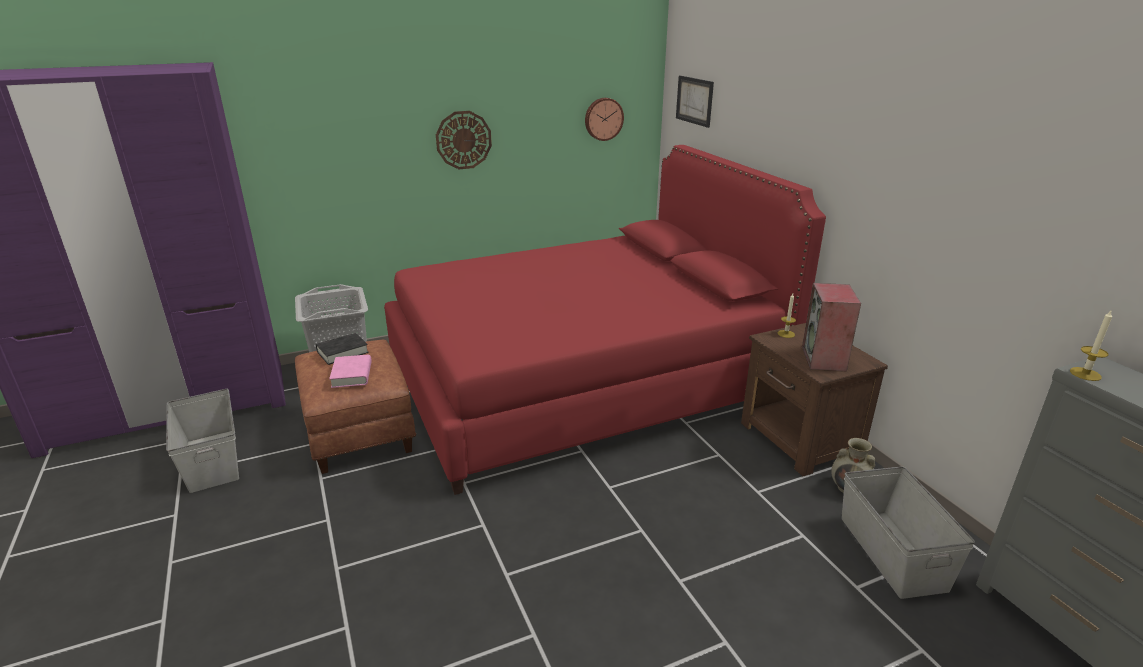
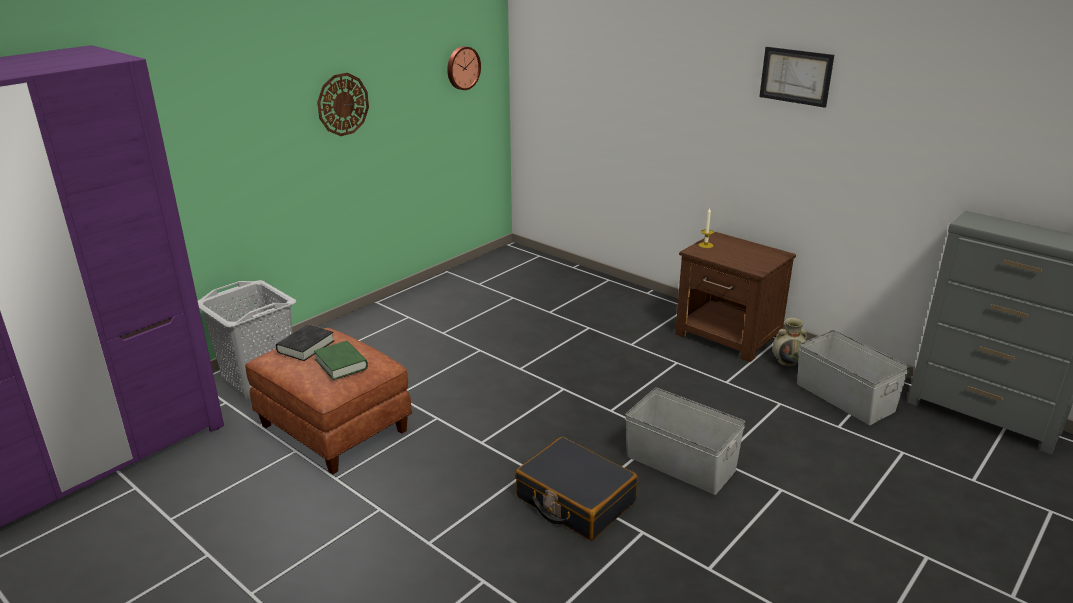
camera: 25 degrees left, 0 degrees up
(211, 460) = (193, 497): grey storage box -> grey storage box (680, 463)
(352, 375) = (341, 364): pink book -> green book
(497, 573) = (575, 500): none -> black suitcase
(581, 380) = (512, 331): red bed -> none
(694, 100) = (553, 43): picture -> picture (796, 76)
(824, 359) = (750, 259): speaker -> none
(1085, 374) = (968, 223): candle -> none

